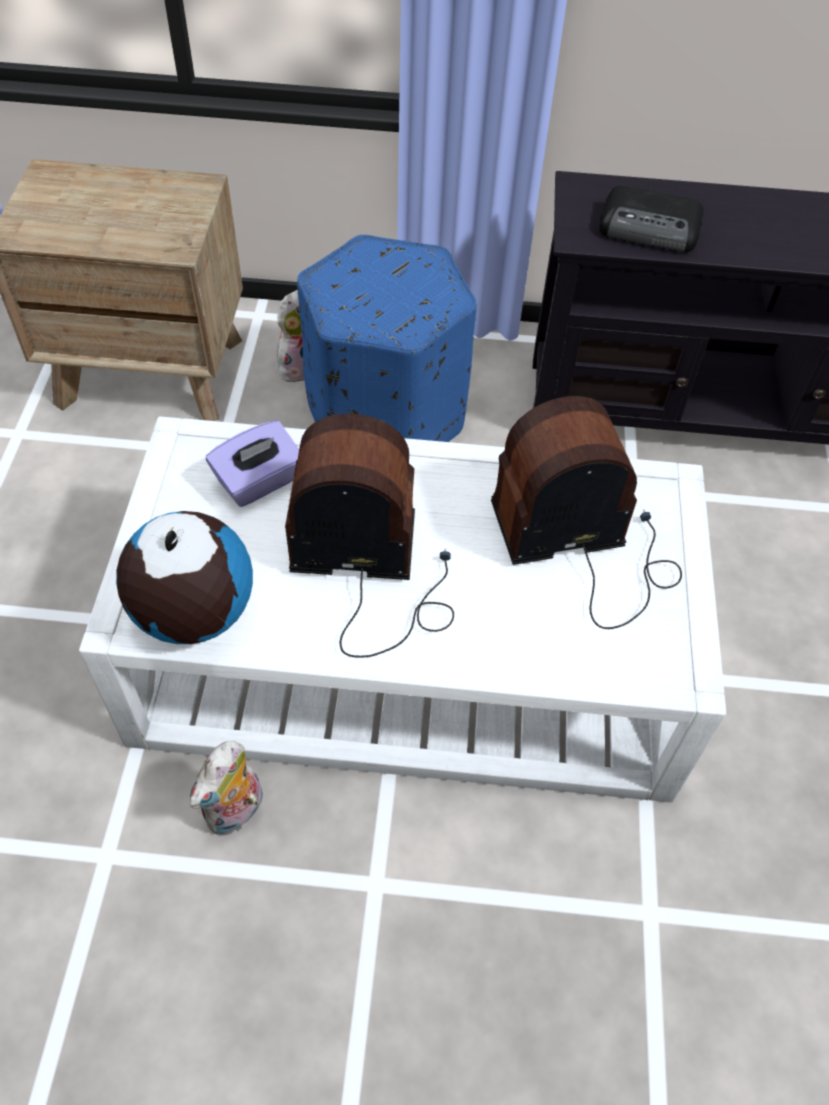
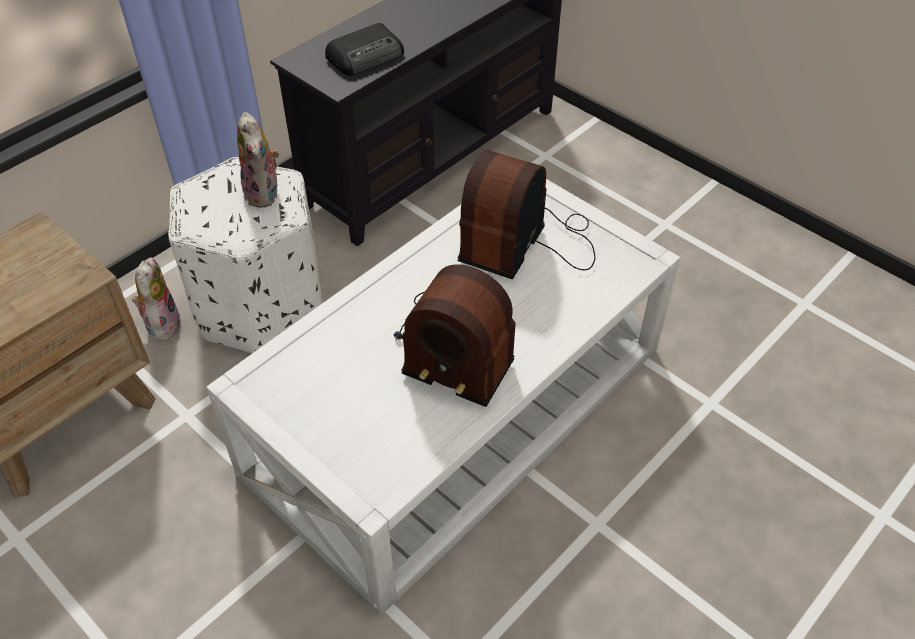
camera: 50 degrees left, 5 degrees down
(194, 614) = (401, 454): globe -> none
(236, 812) = (489, 573): plush toy -> plush toy (265, 193)
(259, 482) = (325, 363): purple tissue box -> none
(372, 571) = (454, 346): radio -> radio turned 105 degrees counterclockwise
(386, 418) = (262, 306): blue ottoman -> white ottoman

